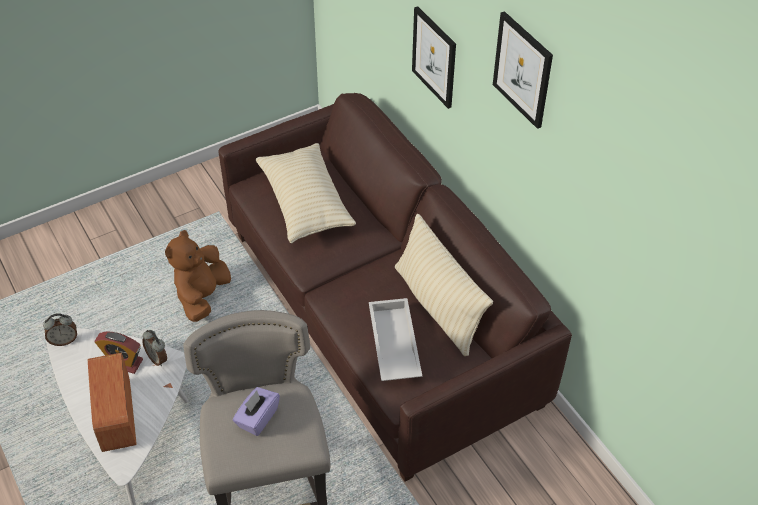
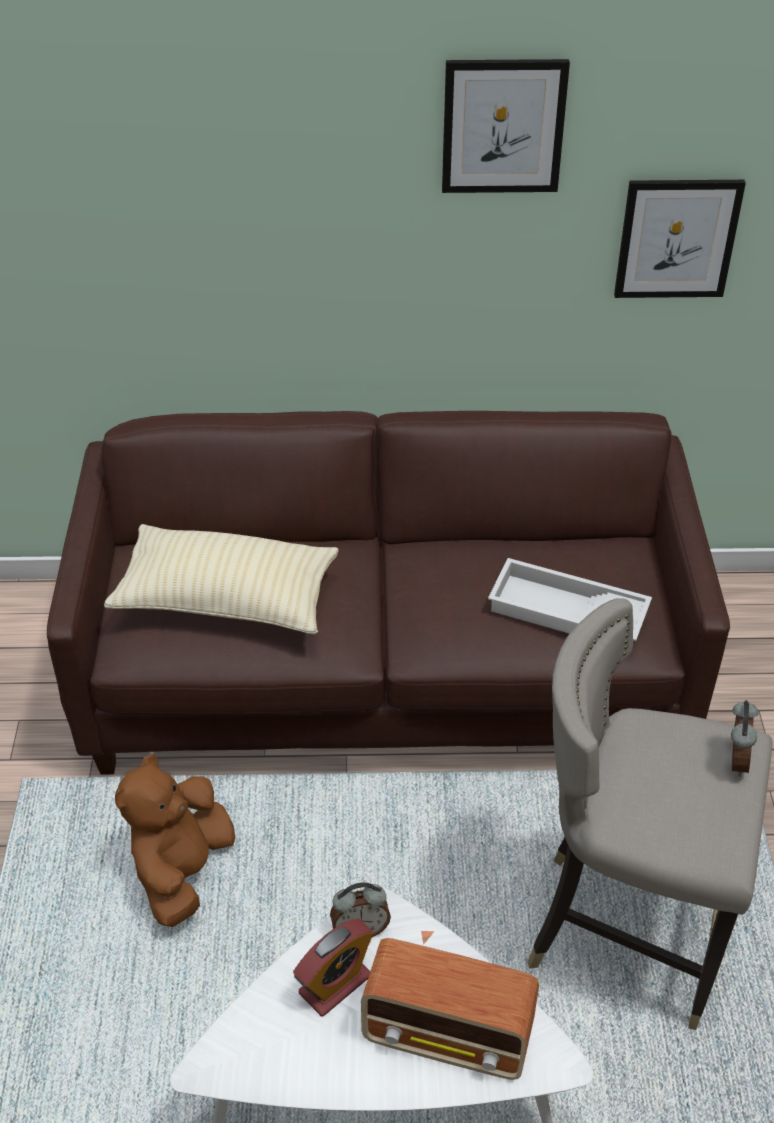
camera: 60 degrees left, 5 degrees down
(64, 340) = (222, 1063): alarm clock -> alarm clock (734, 760)
(202, 296) = (182, 871): brown plush toy -> brown plush toy turned 60 degrees clockwise
(257, 418) = (666, 780): purple tissue box -> none
(434, 57) = (277, 248): picture -> picture (677, 238)
(438, 306) = (525, 544): beige pillow -> none

